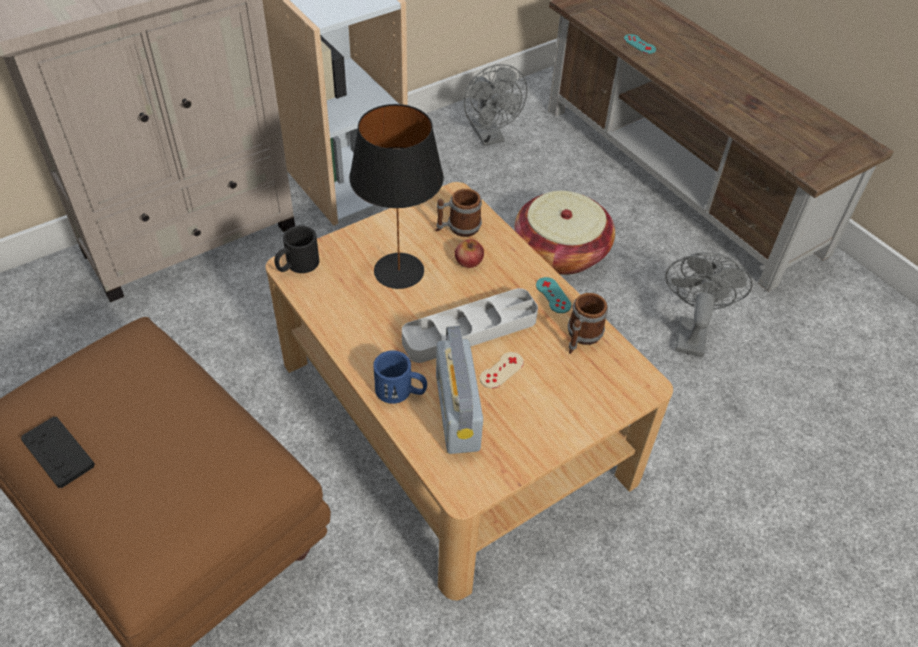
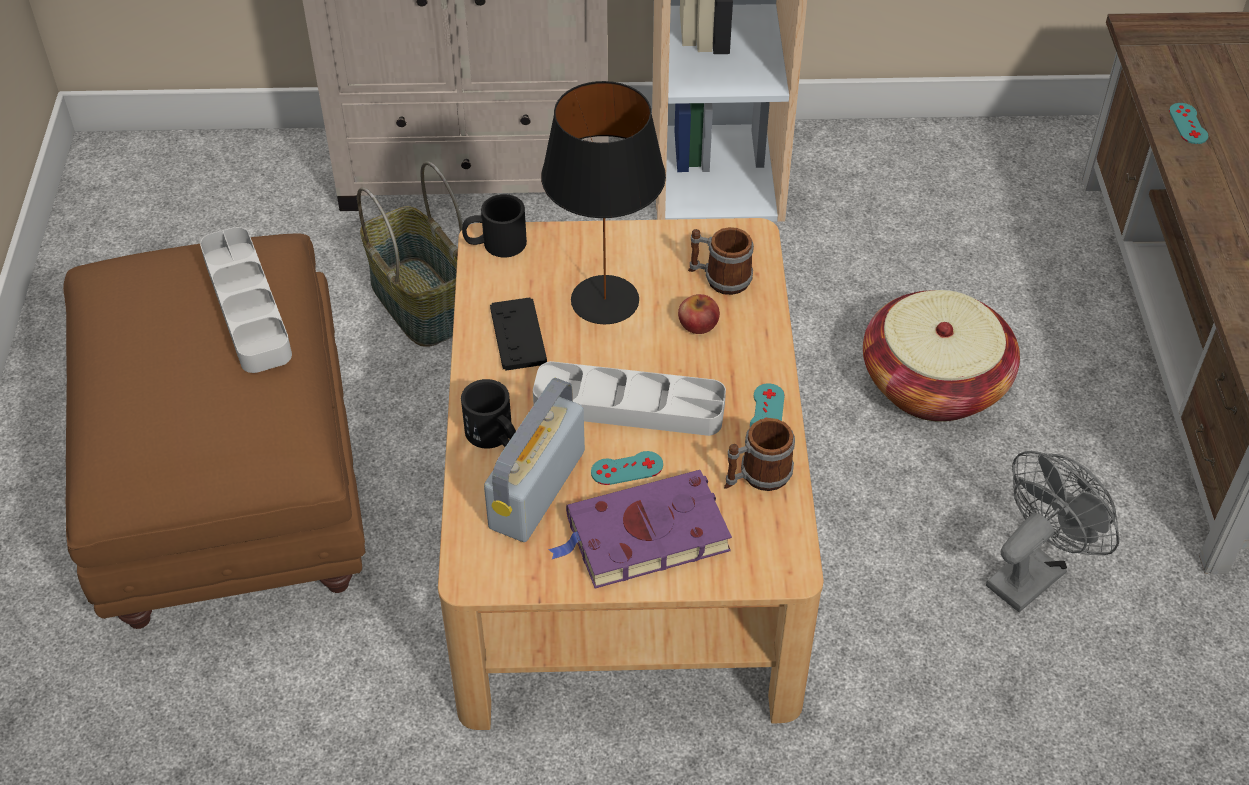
camera: 35 degrees right, 0 degrees up
(58, 452) = (114, 334): black game controller -> black game controller (518, 335)
(154, 383) = (247, 306): none -> grey tray
(212, 339) = (417, 303): none -> basket
(401, 391) = (495, 437): blue mug -> black mug
(490, 137) = (962, 185): grey fan -> none
(501, 370) = (627, 468): beige game controller -> turquoise game controller
(547, 408) = (643, 536): none -> purple book

